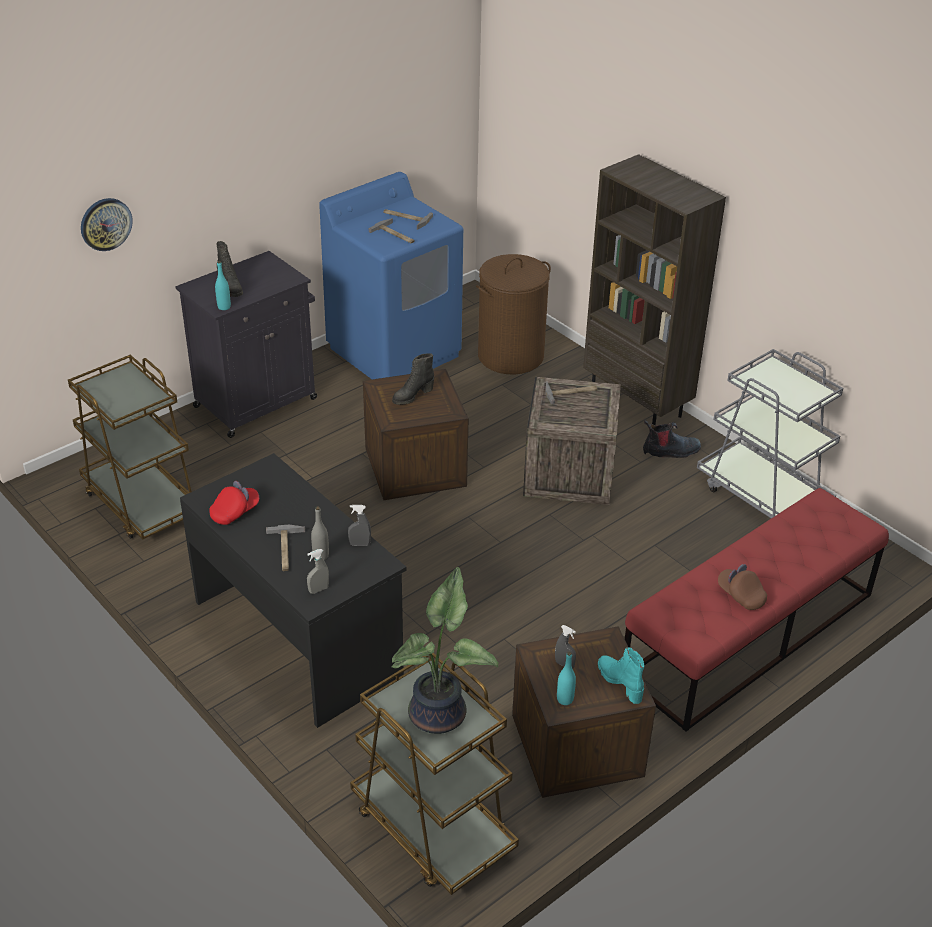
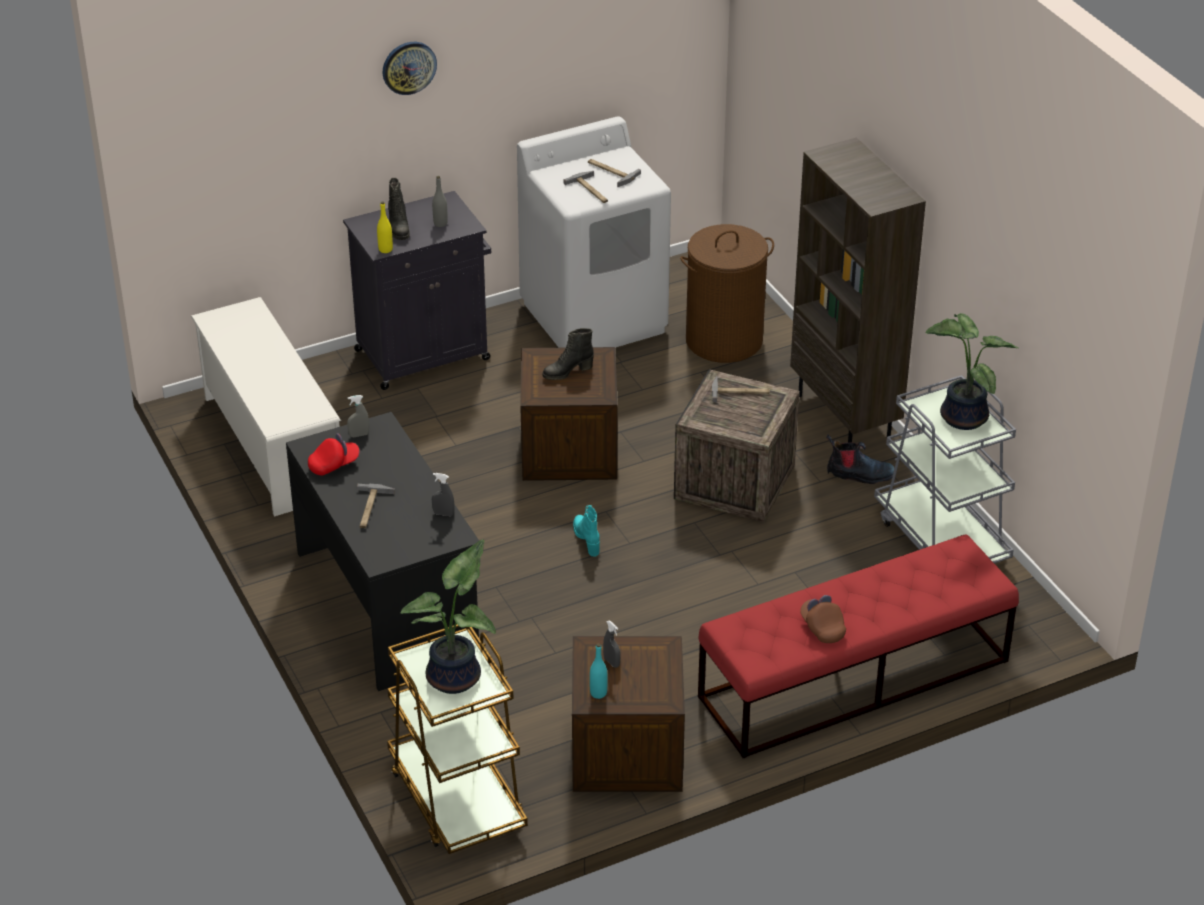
camera: 15 degrees right, 0 degrees up
(105, 224) = (272, 150): wall clock -> wall clock (409, 67)
(142, 503) = (272, 446): brown cart -> white shoe rack
(224, 307) = (385, 249): turquoise bottle -> yellow bottle
(318, 589) = (388, 550): grey spray bottle -> grey spray bottle (359, 435)
(321, 555) = (402, 519): grey bottle -> grey bottle (440, 223)
(395, 351) = (594, 317): blue washing machine -> white washing machine
(620, 683) = (659, 688): turquoise boot -> turquoise boot (587, 539)
(788, 384) = (960, 417): none -> potted plant

